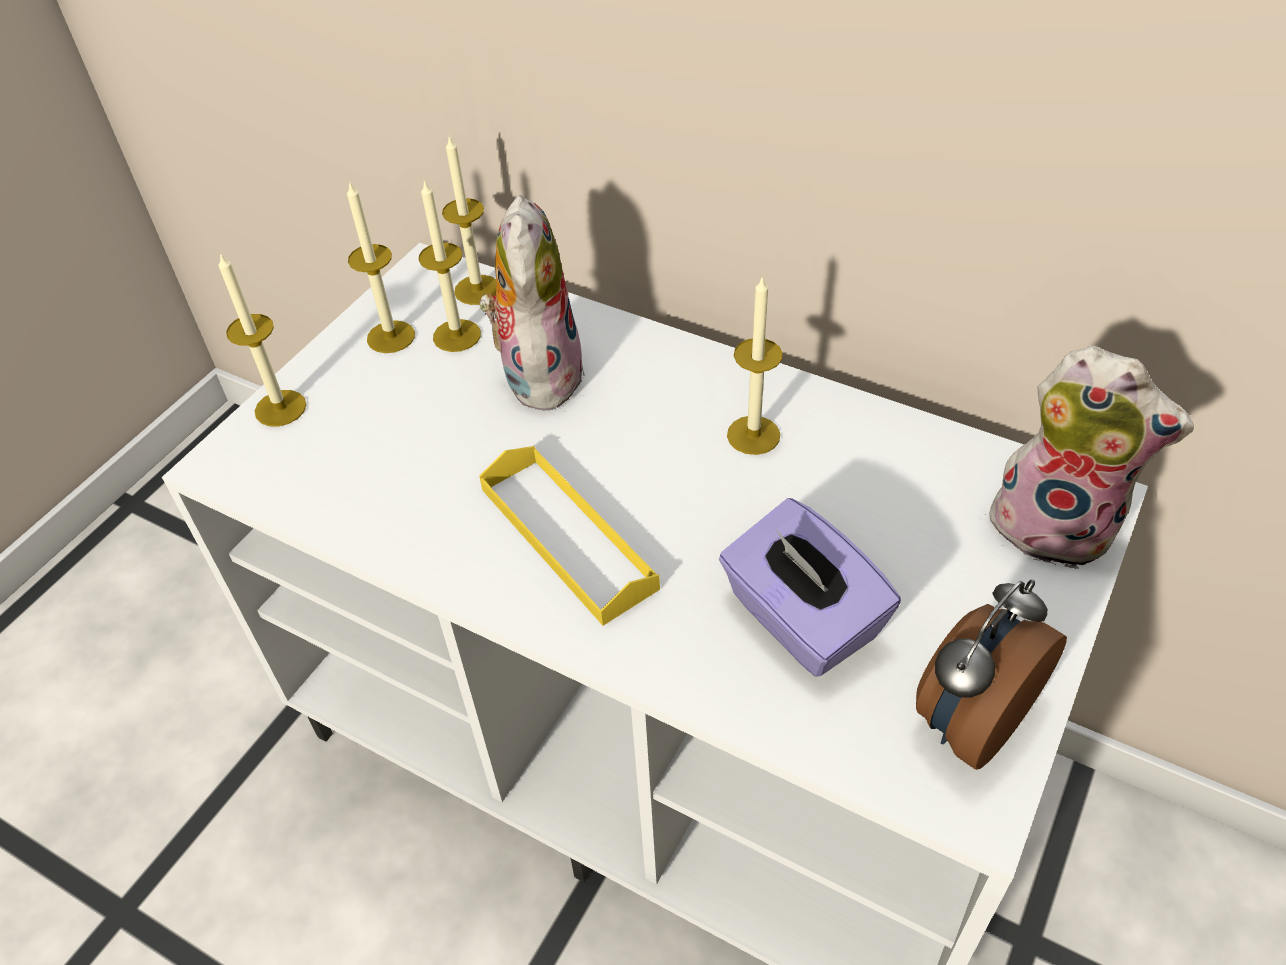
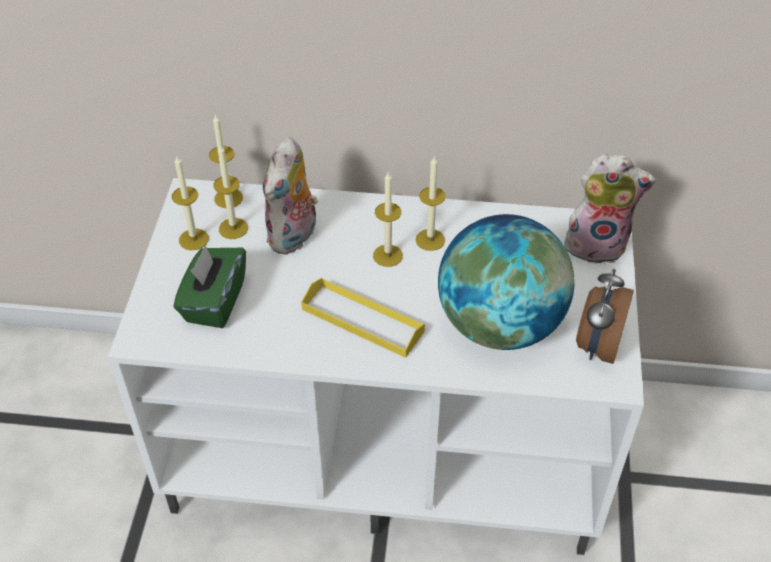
camera: 25 degrees left, 0 degrees up
(280, 408) = (154, 298): candle -> candle (388, 255)
(360, 439) = (214, 302): none -> green tissue box
(538, 373) = (294, 237): plush toy -> plush toy turned 135 degrees counterclockwise
(801, 619) = (500, 324): purple tissue box -> globe

